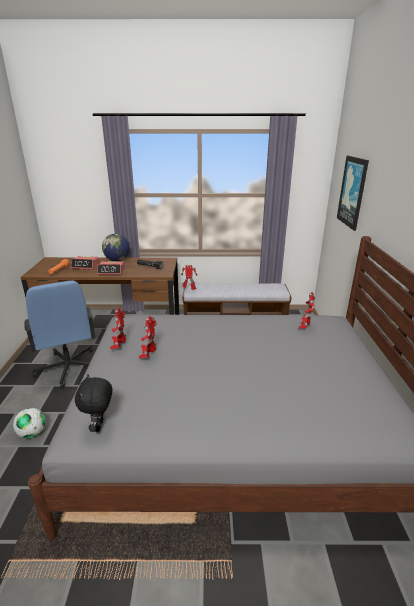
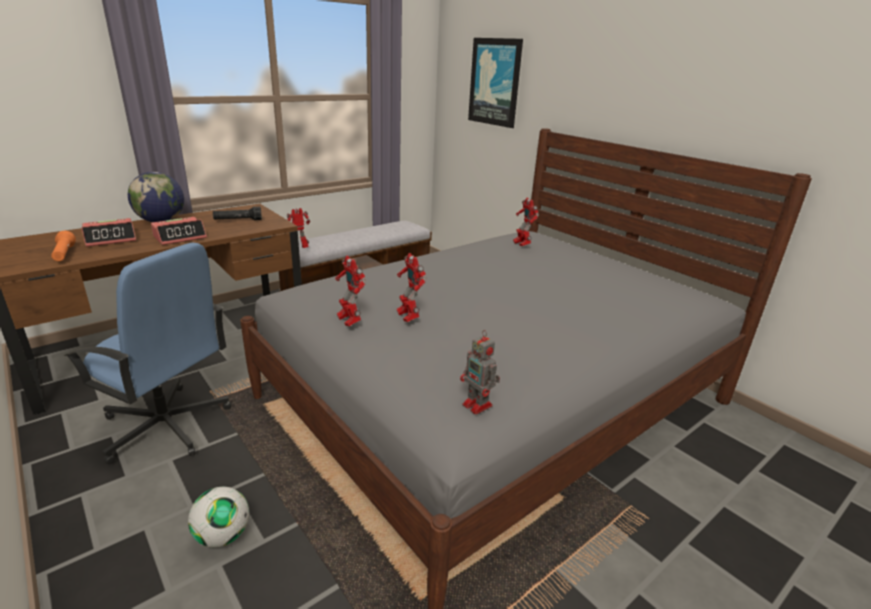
camera: 40 degrees left, 0 degrees up
(99, 426) = (478, 406): black plush toy -> toy robot

